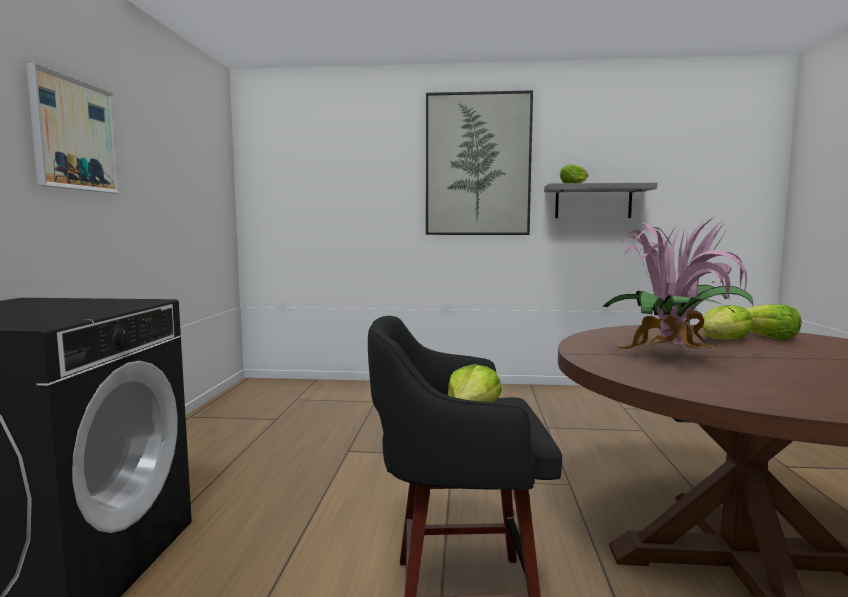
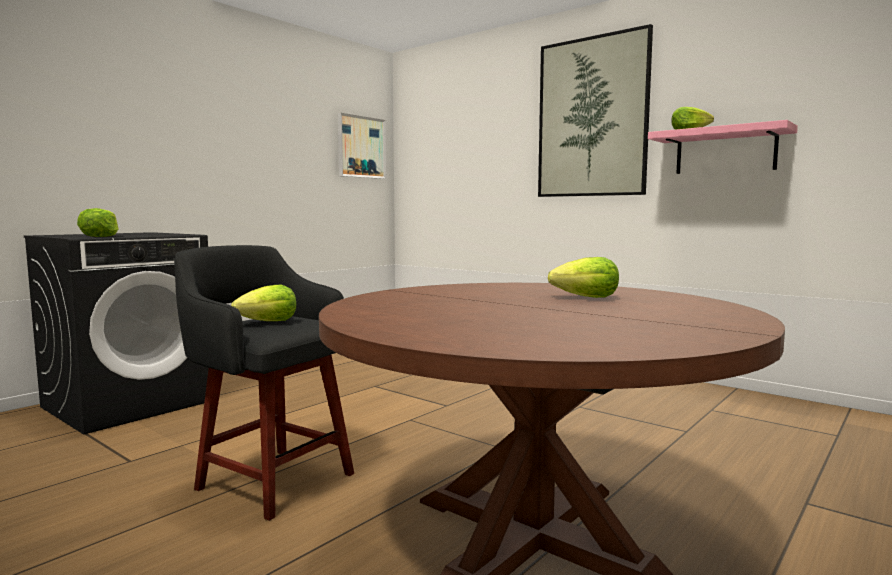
camera: 35 degrees right, 0 degrees up
(75, 135) = (209, 123): picture -> picture (361, 147)
(593, 202) = (725, 151): grey shelf -> pink shelf
(673, 359) = (448, 300): potted plant -> none
(768, 338) = (653, 301): lettuce -> lettuce (100, 236)

